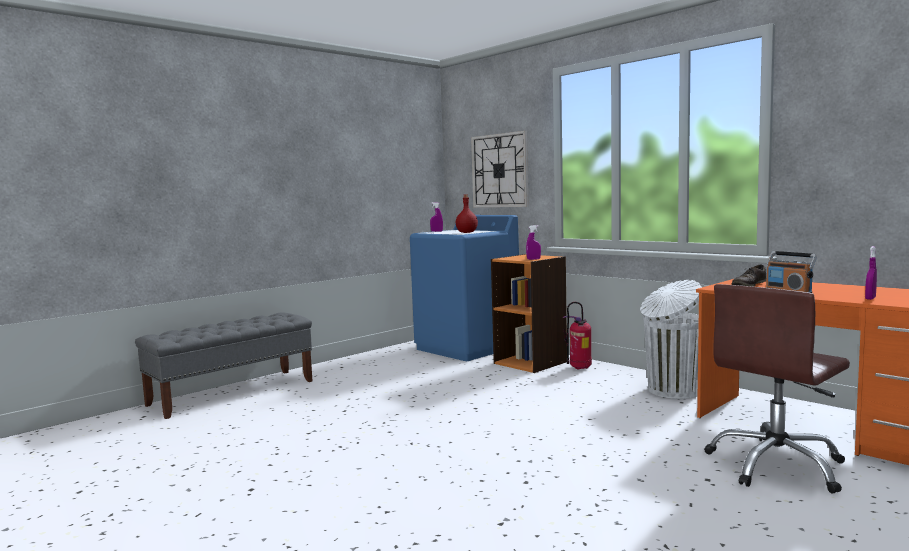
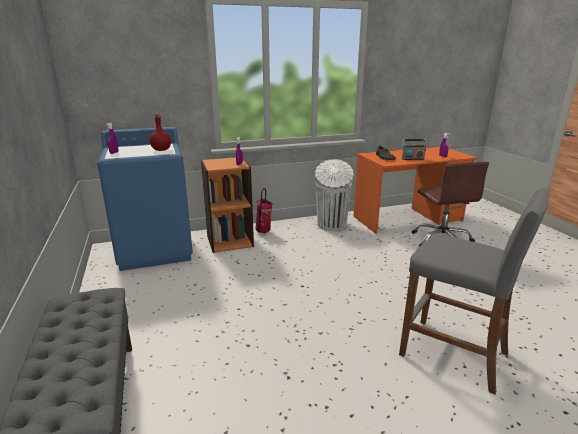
camera: 65 degrees left, 15 degrees up
(408, 503) = (454, 354): none -> grey stool
(500, 170) = (146, 86): wall clock -> none

